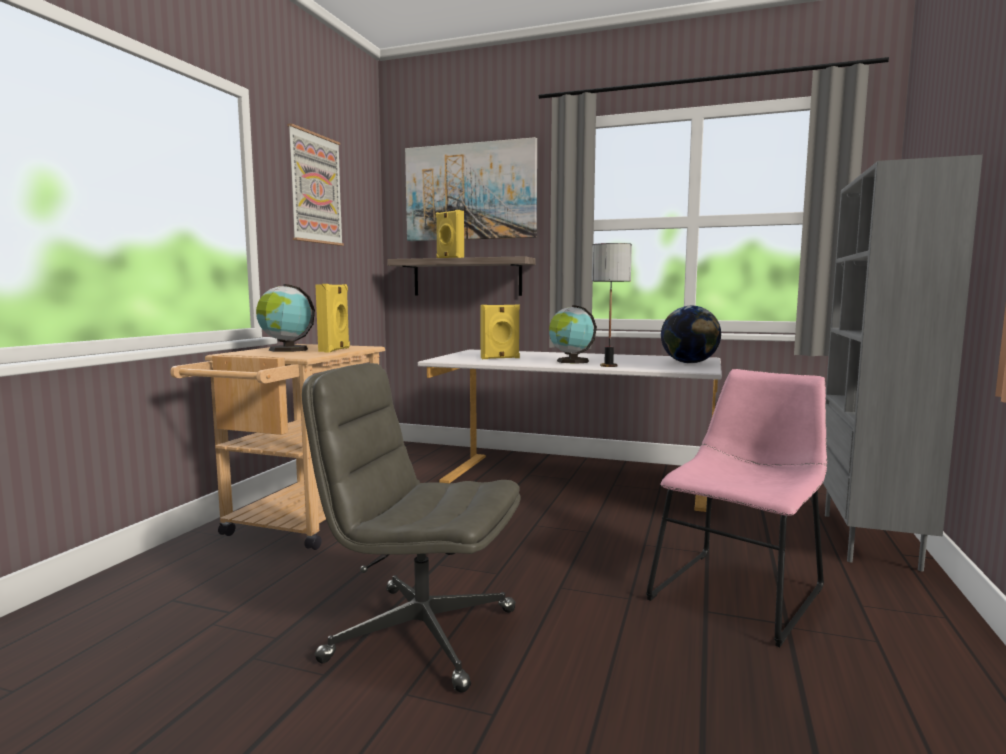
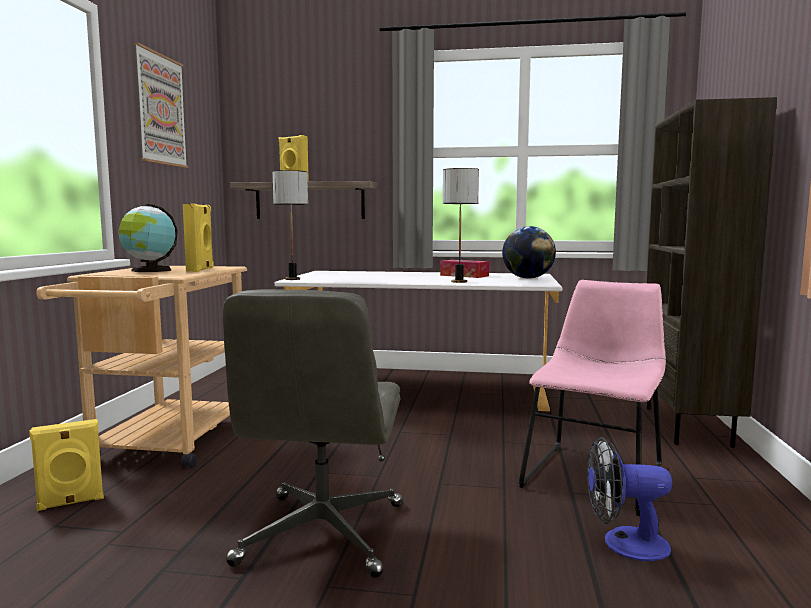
camera: 10 degrees left, 0 degrees up
(419, 634) = (323, 534): grey office chair -> grey office chair turned 90 degrees counterclockwise
(437, 359) = (292, 279): none -> table lamp
(470, 192) = (312, 118): picture -> none
(500, 358) = (353, 277): yellow speaker -> yellow speaker (71, 502)
(571, 361) = (422, 279): globe -> none
(620, 358) = (464, 275): none -> tissue box
(751, 680) = (624, 544): none -> fan
(871, 541) = (688, 426): grey bookcase -> brown bookcase

